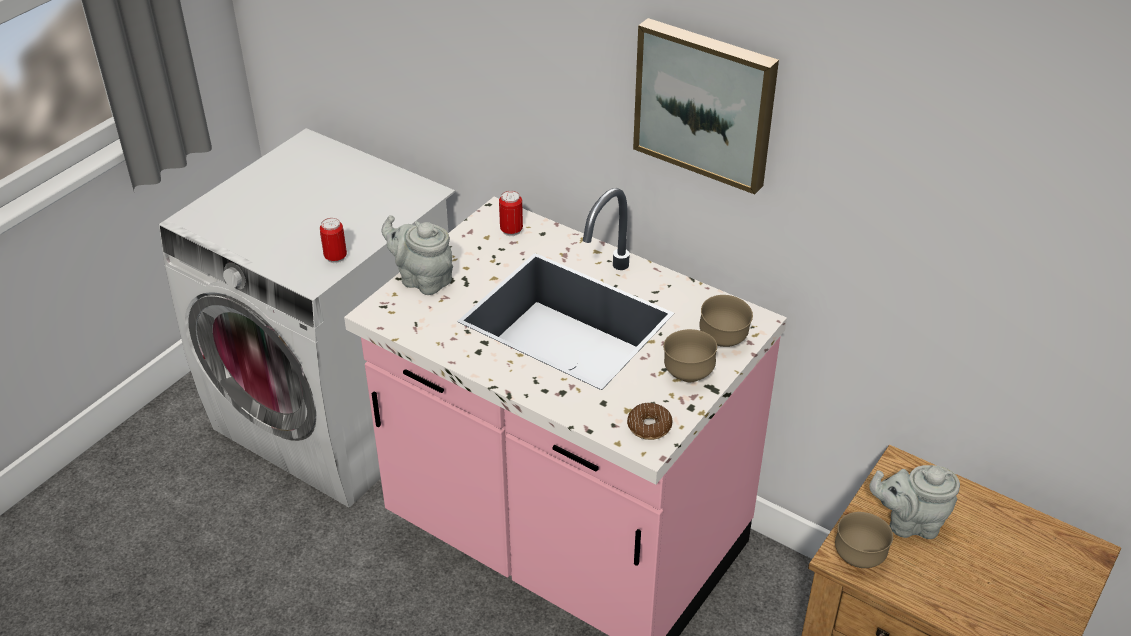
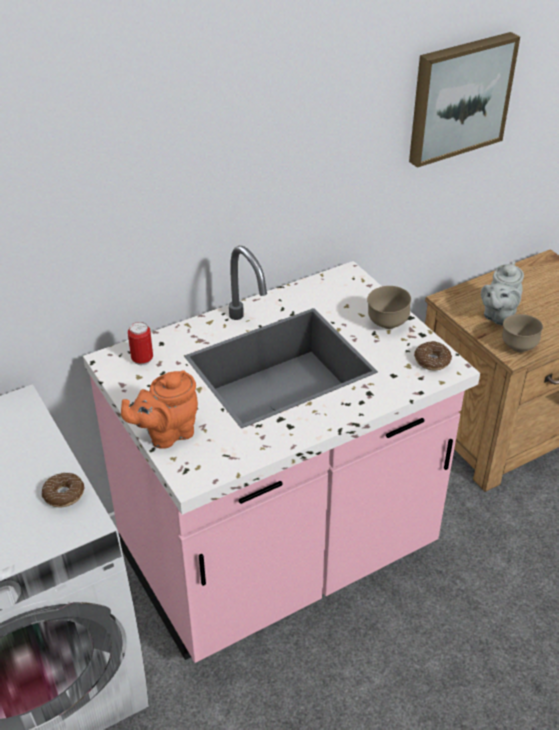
camera: 65 degrees left, 0 degrees up
(335, 257) = (64, 494): can -> donut
(422, 279) = (167, 434): grey teapot -> orange teapot
(706, 103) = (268, 133): picture -> picture (459, 97)
(723, 341) = (360, 296): brown bowl -> none

